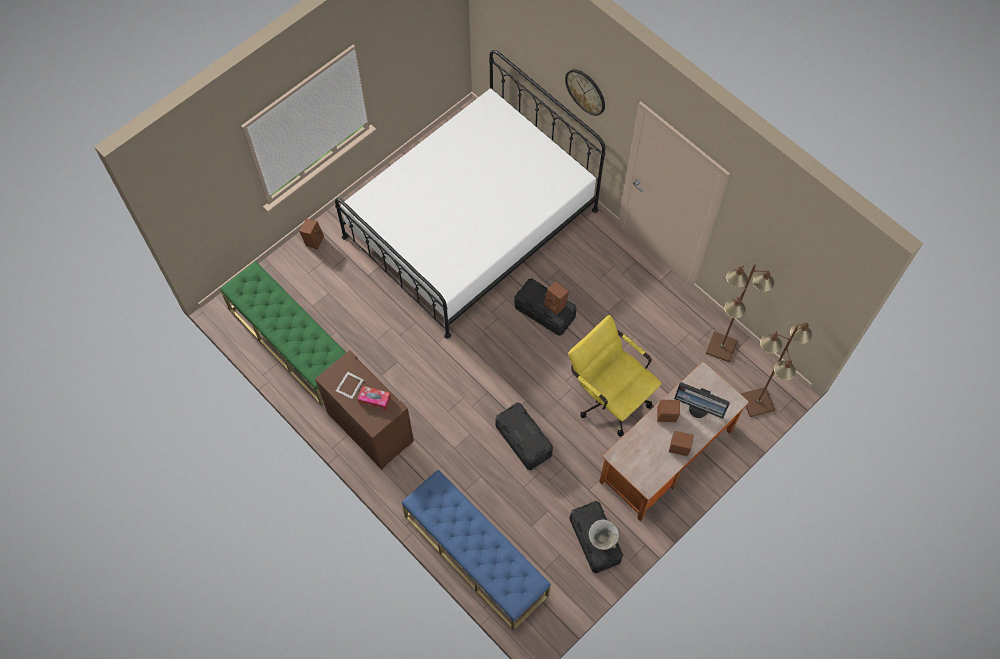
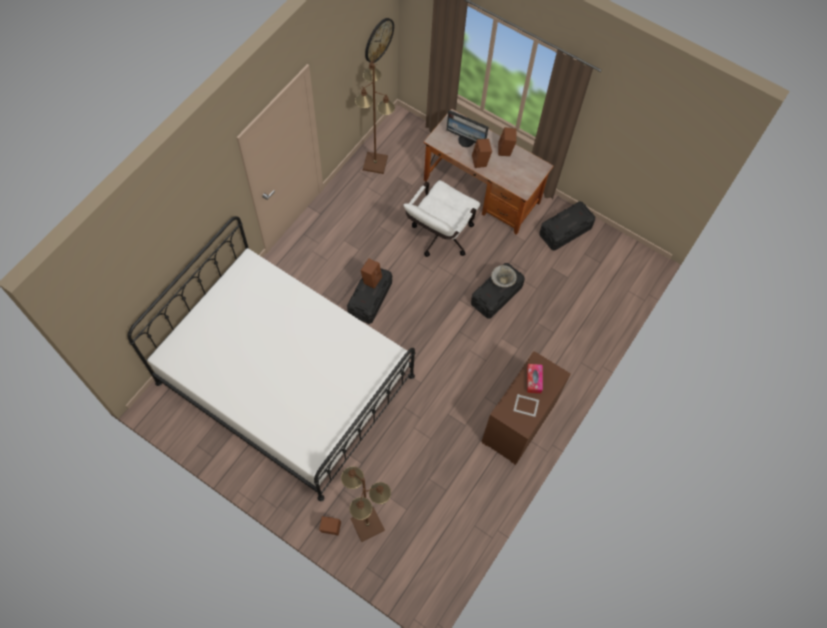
camera: 105 degrees left, 0 degrees up
(291, 342) = (450, 519): green bench -> none
(475, 555) = (605, 314): blue bench -> none
(586, 91) = (202, 212): wall clock -> wall clock (378, 40)
(603, 538) = (572, 215): bowl -> bowl (502, 281)
(609, 396) = (439, 238): yellow office chair -> white office chair
(699, 408) = (466, 140): monitor -> monitor turned 105 degrees clockwise
(758, 402) = (419, 135): brown floor lamp -> brown floor lamp (367, 524)

